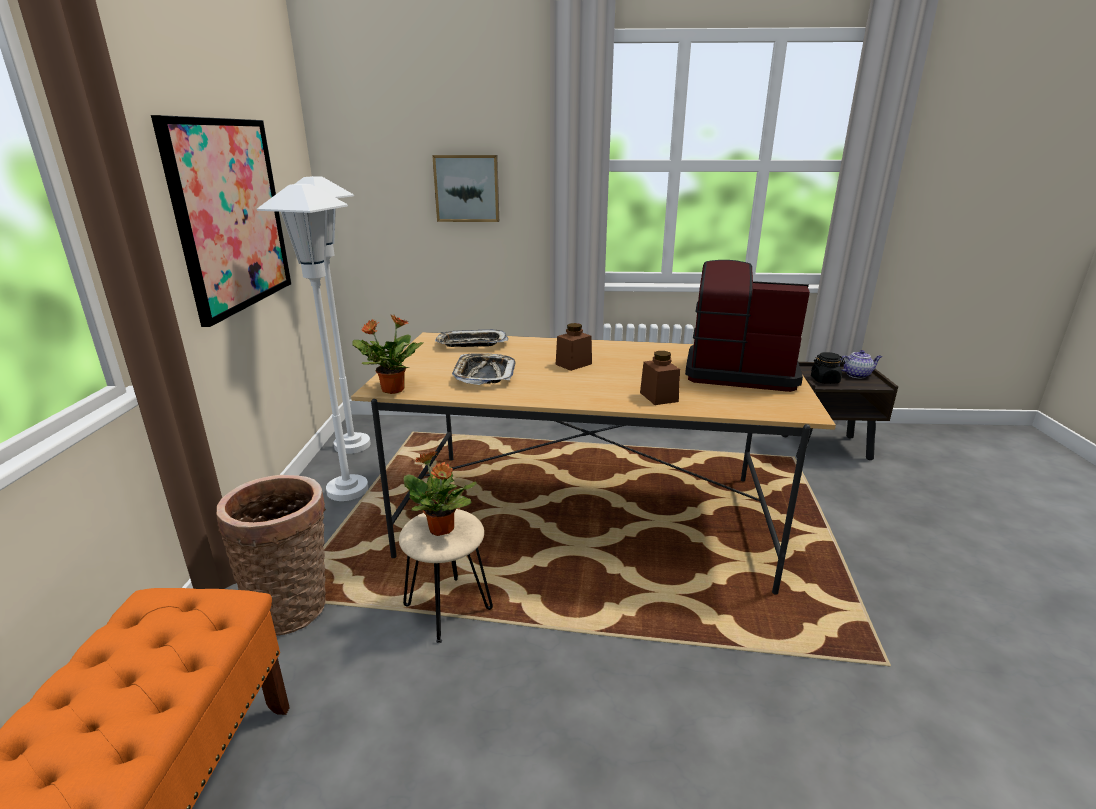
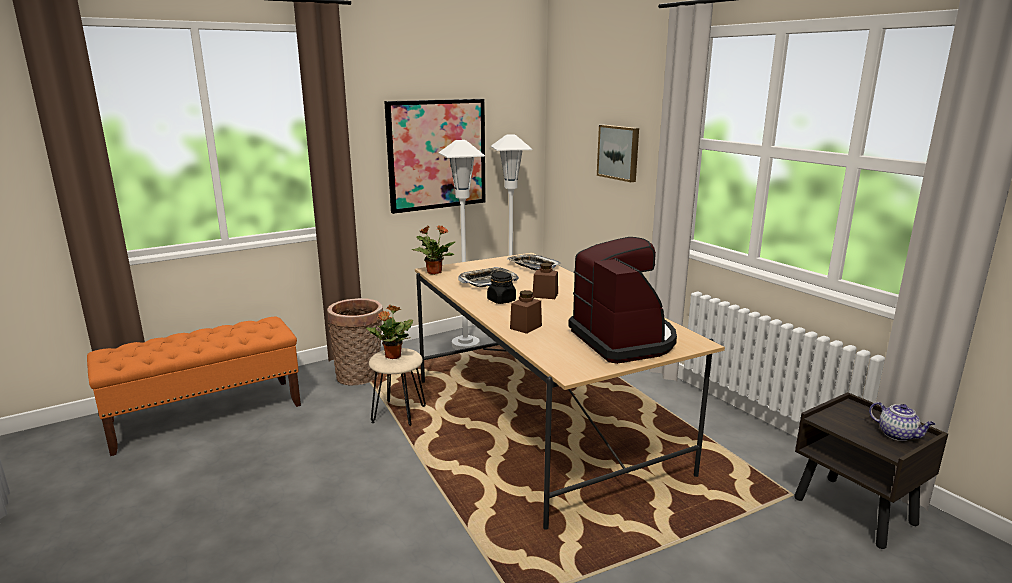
camera: 55 degrees right, 5 degrees down
(825, 380) = (839, 420): black jar -> black jar (501, 300)

